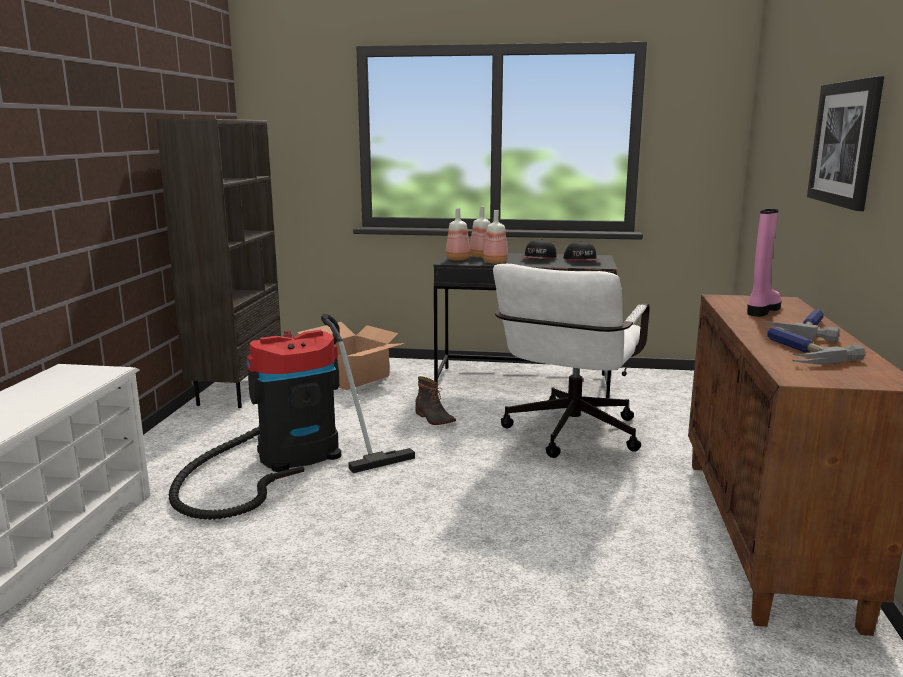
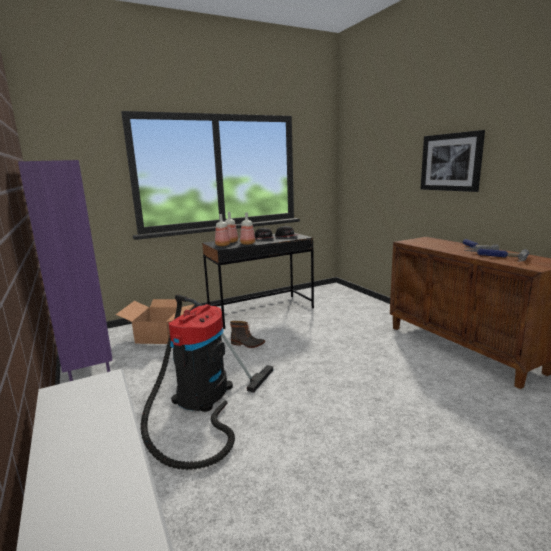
camera: 35 degrees left, 0 degrees up
(237, 390) = (88, 367): brown bookcase -> purple bookcase
(568, 436) = (325, 332): white office chair -> none
(762, 310) = (435, 244): pink boot -> none

